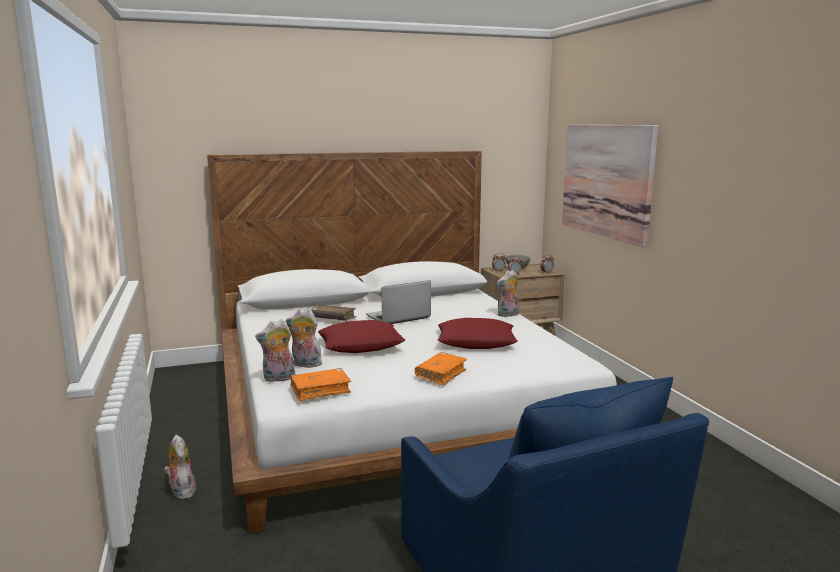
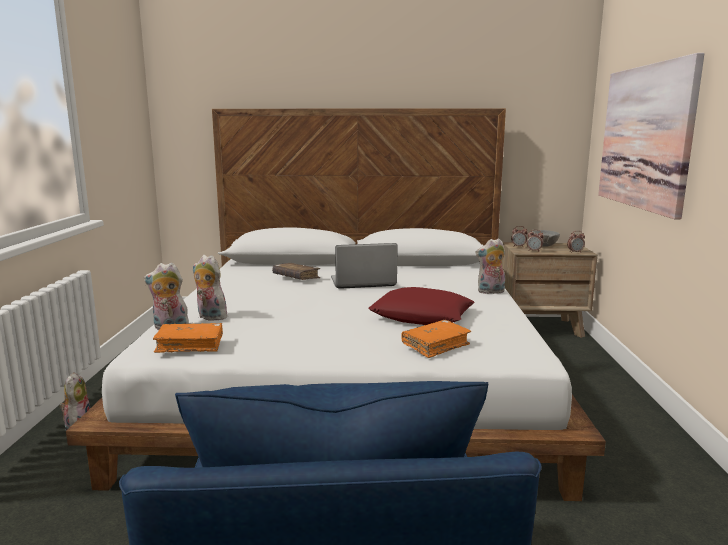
camera: 20 degrees right, 0 degrees up
(361, 344) = (291, 304): red pillow -> none
(441, 374) = (339, 346): orange book -> orange book (435, 345)

